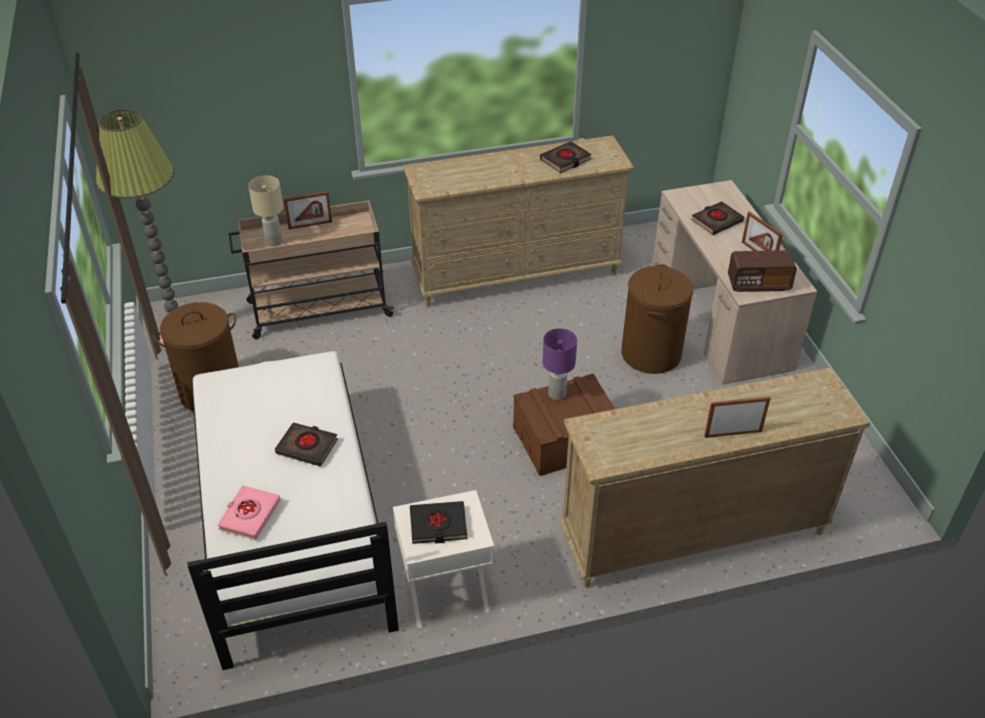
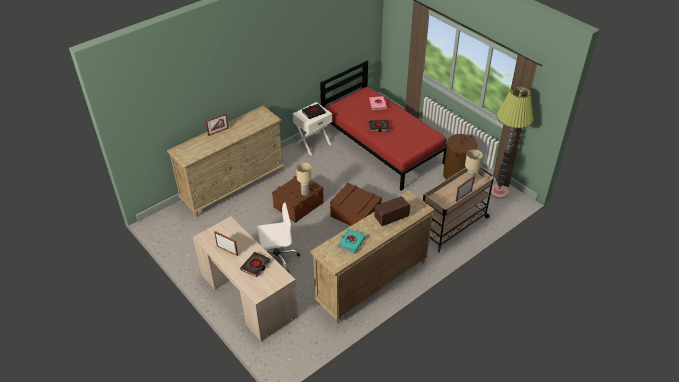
camera: 155 degrees right, 0 degrees up
(291, 519) = (382, 146): white bed -> red bed
(467, 383) = (355, 214): none -> brown storage box
(557, 394) = (305, 193): purple table lamp -> beige table lamp
(565, 160) = (351, 242): black book -> turquoise book
(650, 353) = (277, 259): brown laundry basket -> white office chair
(758, 284) = (223, 231): radio -> radio (391, 217)

